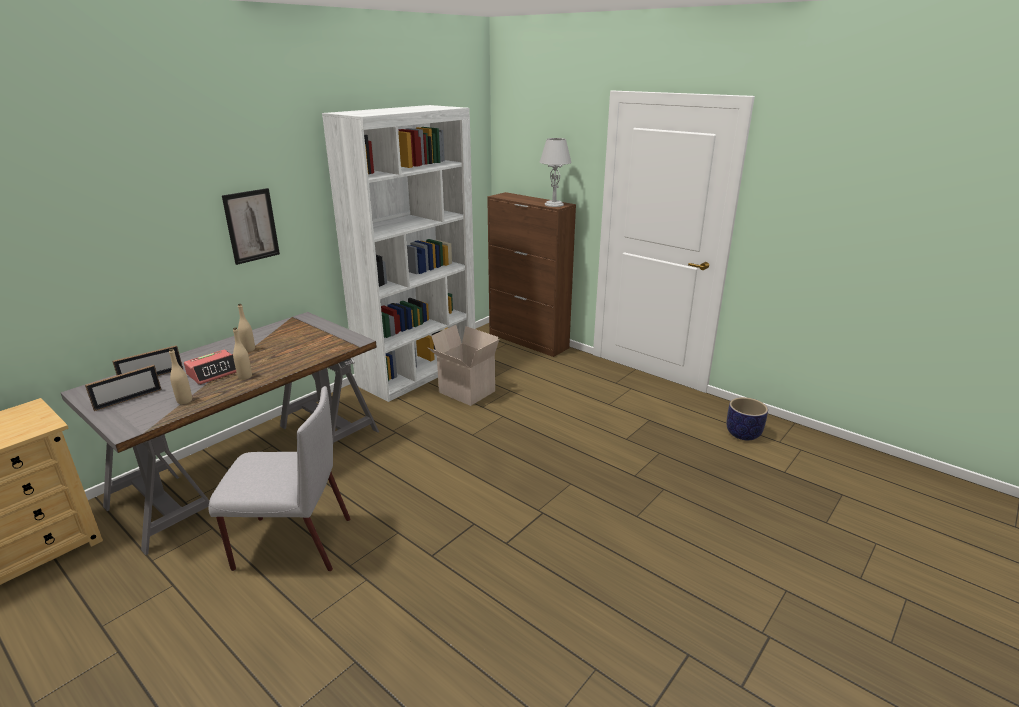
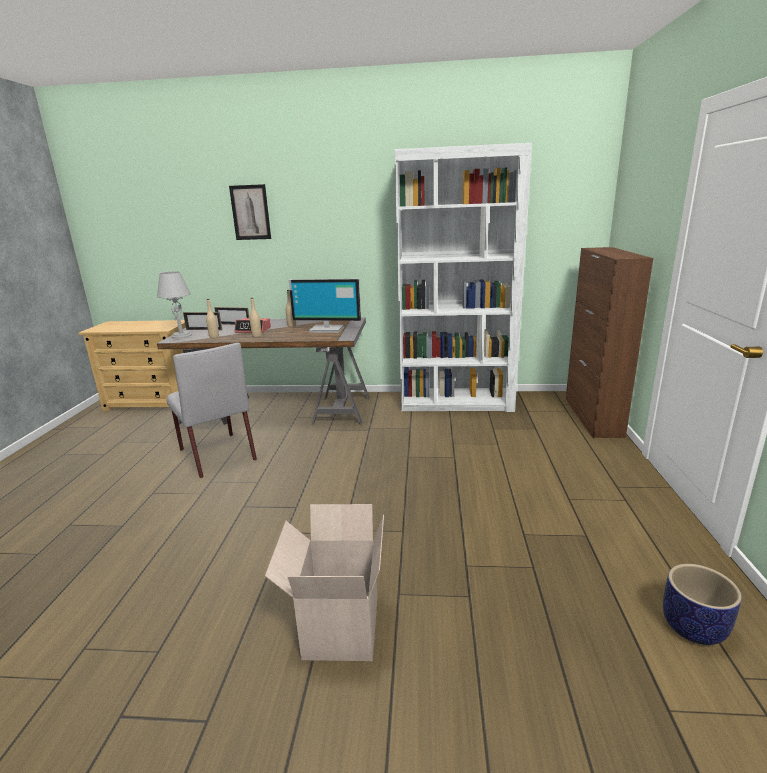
camera: 55 degrees right, 5 degrees down
(251, 226) = (330, 240): picture -> picture (250, 212)
(309, 339) = (327, 329): none -> monitor
(465, 392) = (461, 428): cardboard box -> cardboard box (339, 625)
(554, 204) = (624, 256): grey table lamp -> grey table lamp (181, 336)

